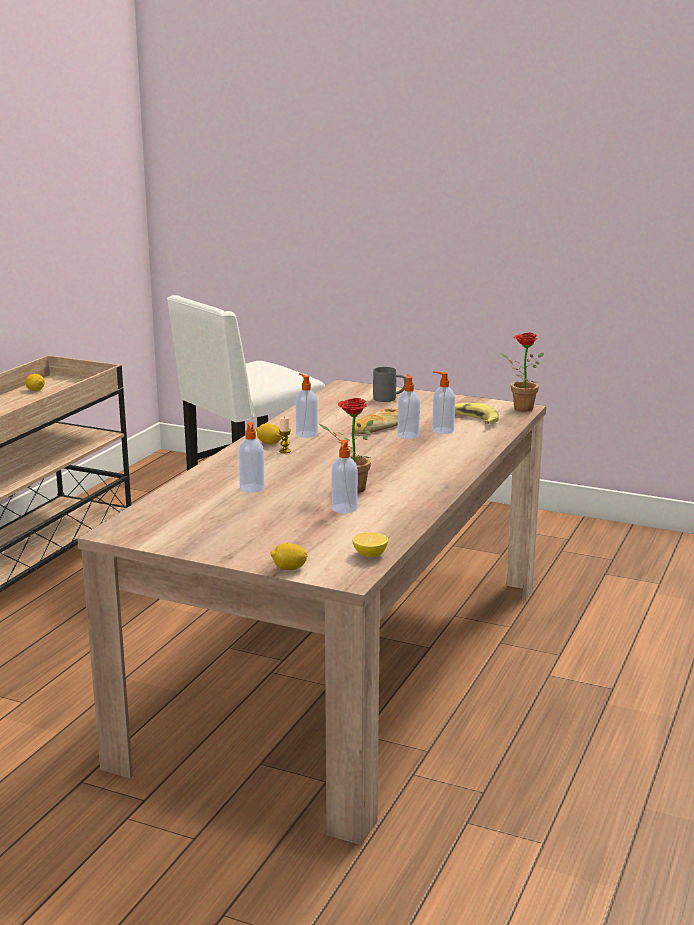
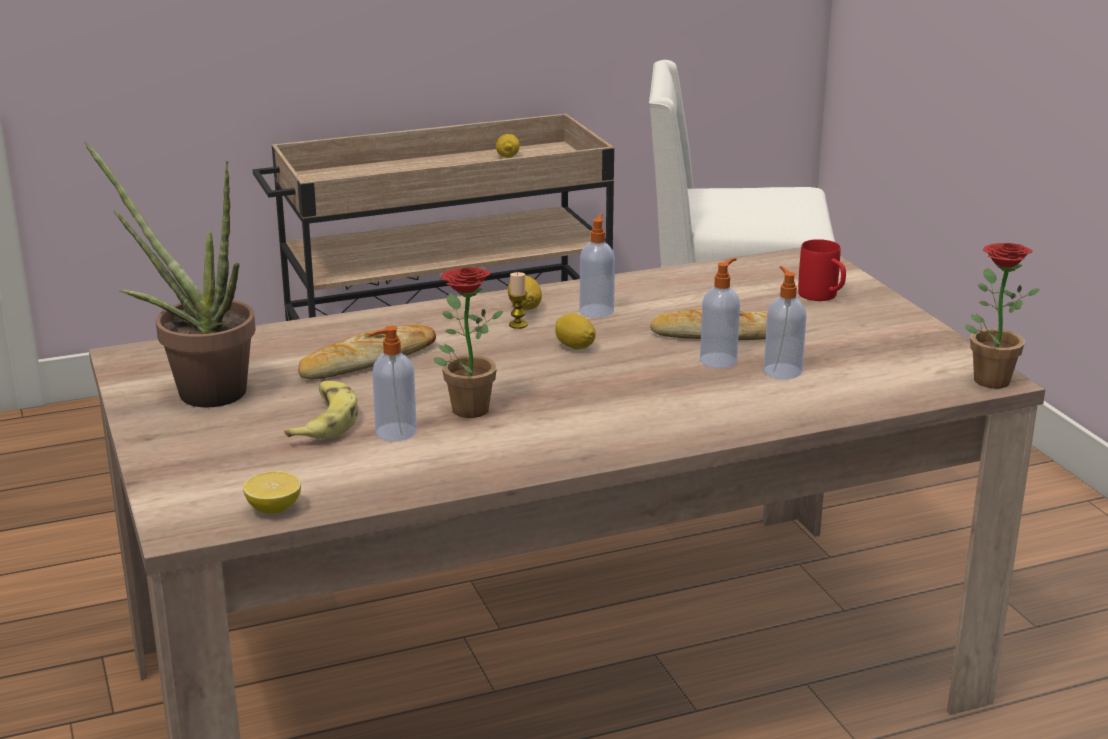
camera: 45 degrees right, 5 degrees up
(199, 530) = (199, 390): none -> potted plant
(252, 488) = (367, 361): soap dispenser -> bread
(289, 568) = (160, 482): lemon -> lemon (575, 347)
(389, 399) = (823, 297): grey mug -> red mug
(473, 420) = (868, 371): banana -> banana (324, 421)

